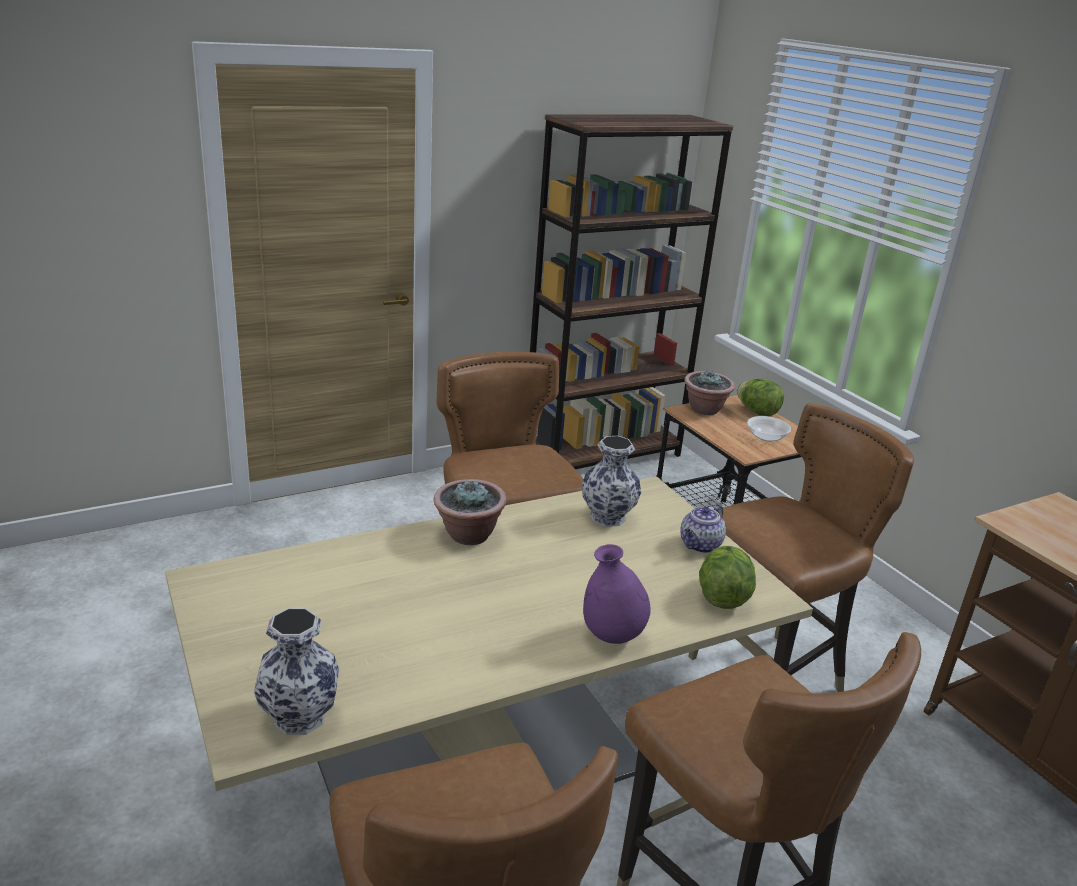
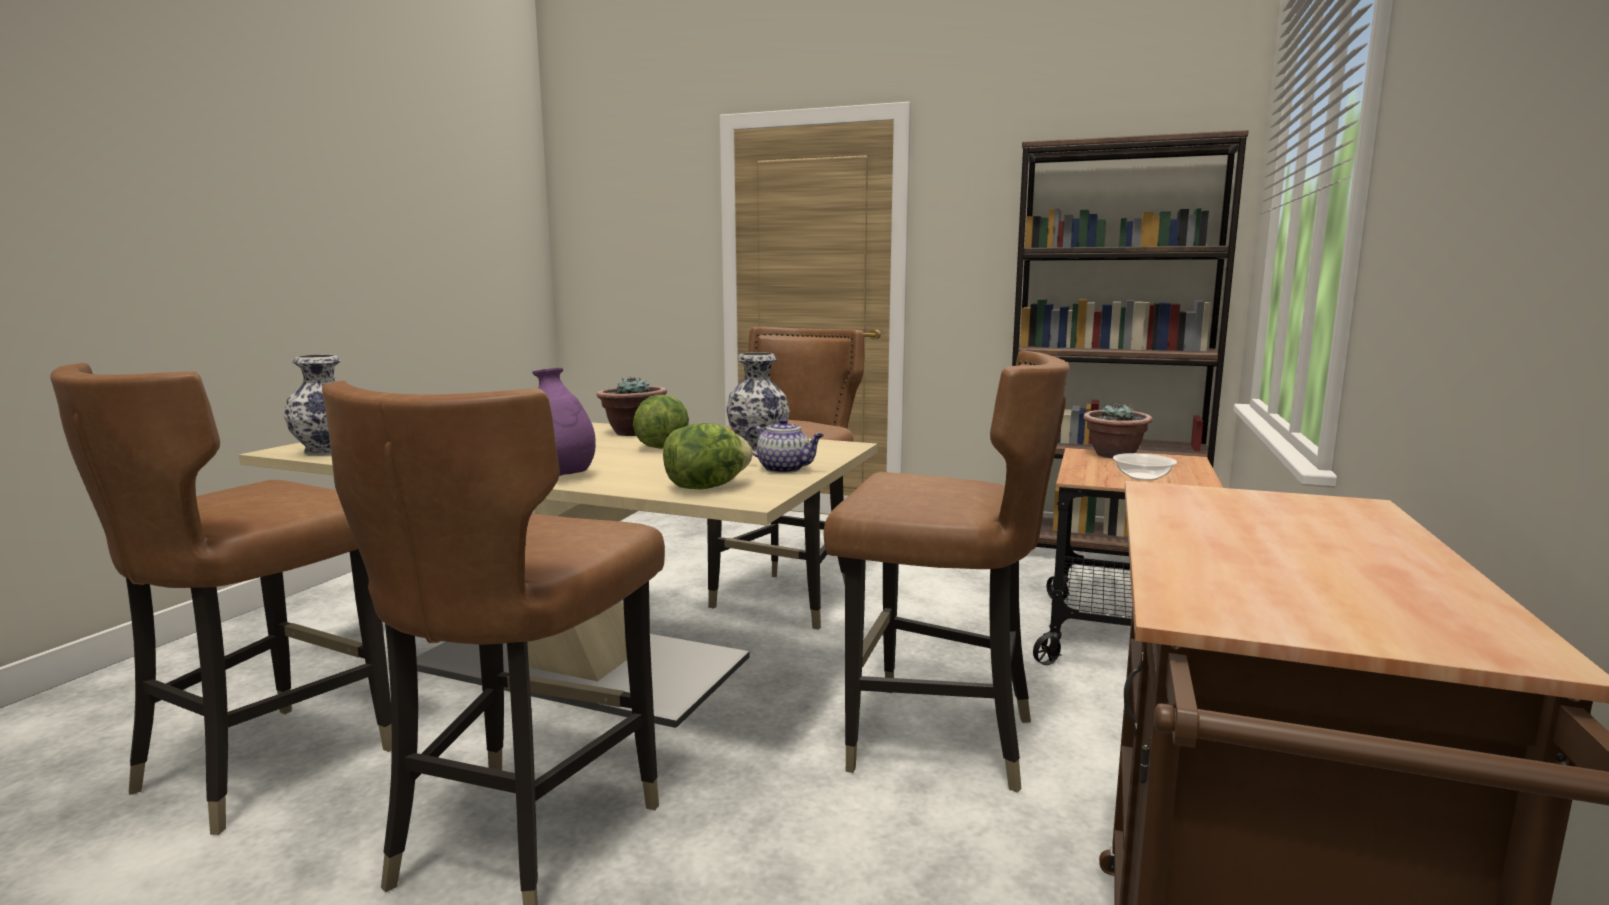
camera: 50 degrees right, 15 degrees down
(700, 545) = (785, 469): teapot -> teapot turned 150 degrees counterclockwise
(757, 412) = (1185, 466): lettuce -> lettuce (662, 446)

